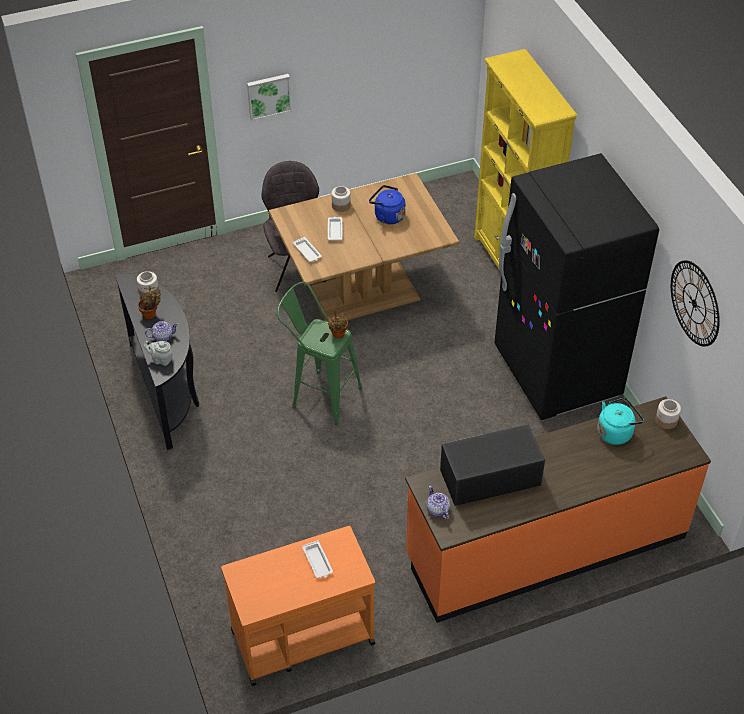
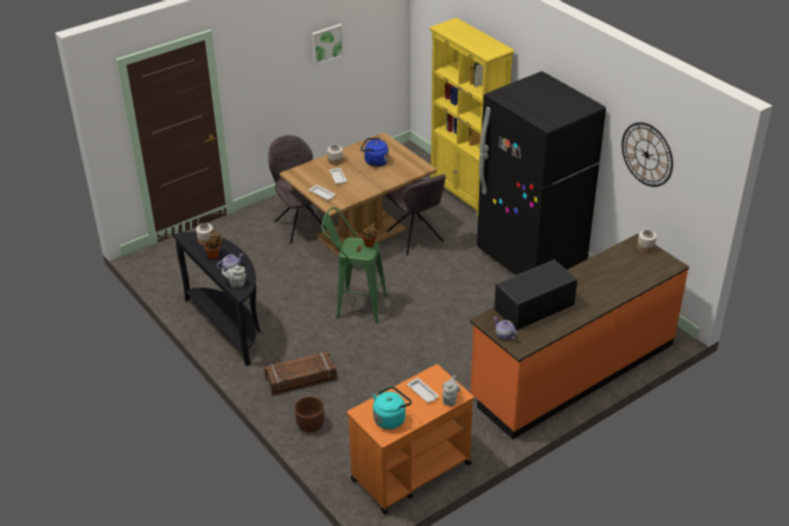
camera: 15 degrees left, 10 degrees down
(211, 545) = (310, 425): none -> brown planter
(222, 480) = (300, 378): none -> crate
(268, 96) = (261, 86): picture -> picture (326, 43)
(345, 579) = (450, 399): none -> grey teapot
(425, 316) = (415, 239): none -> grey chair
(616, 432) = (613, 261): turquoise kettle -> turquoise kettle (391, 418)

